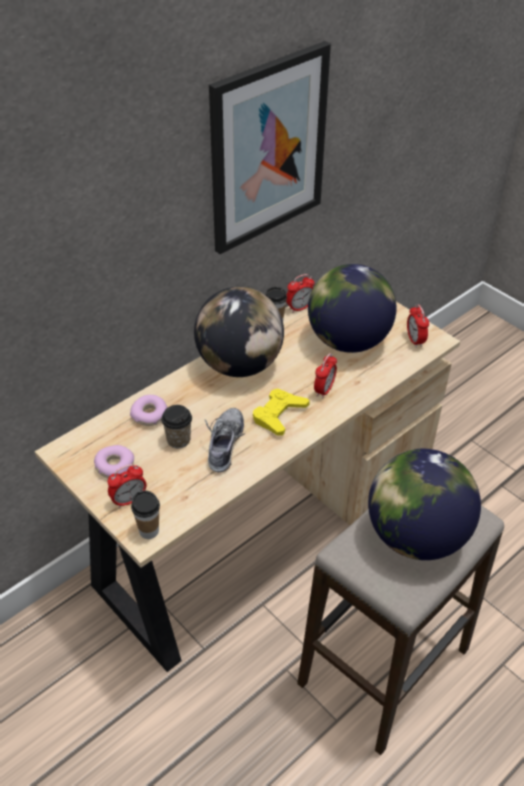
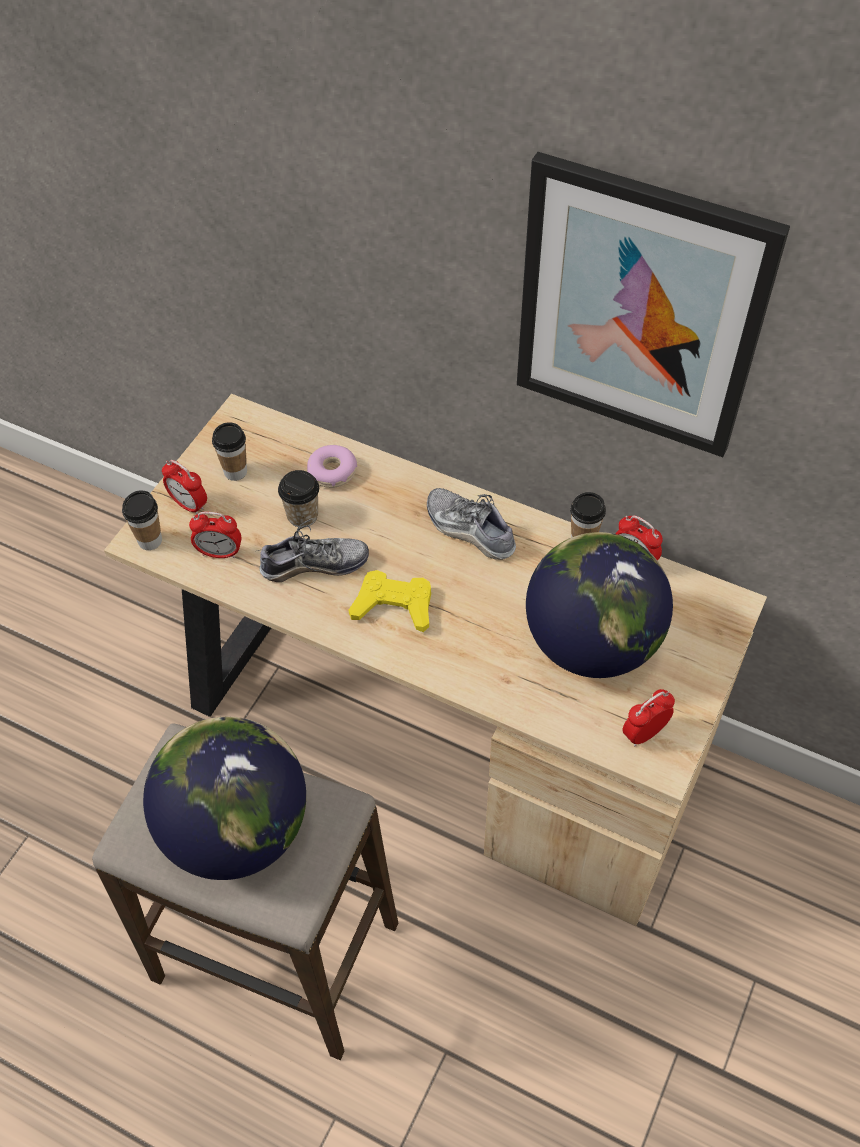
camera: 70 degrees right, 10 degrees up
(114, 466) = (235, 472): donut -> cup
(239, 365) = (470, 530): globe -> shoe
(324, 390) = (468, 643): alarm clock -> alarm clock (220, 553)

